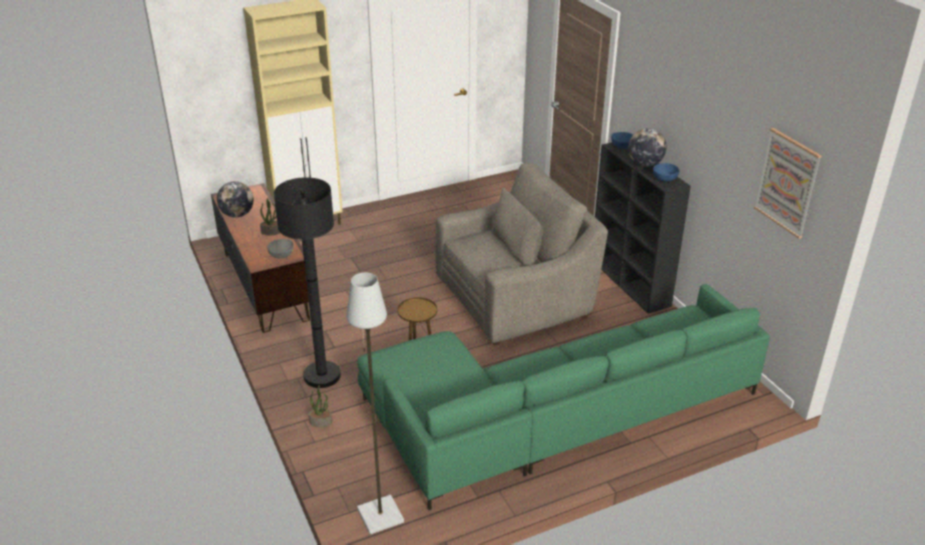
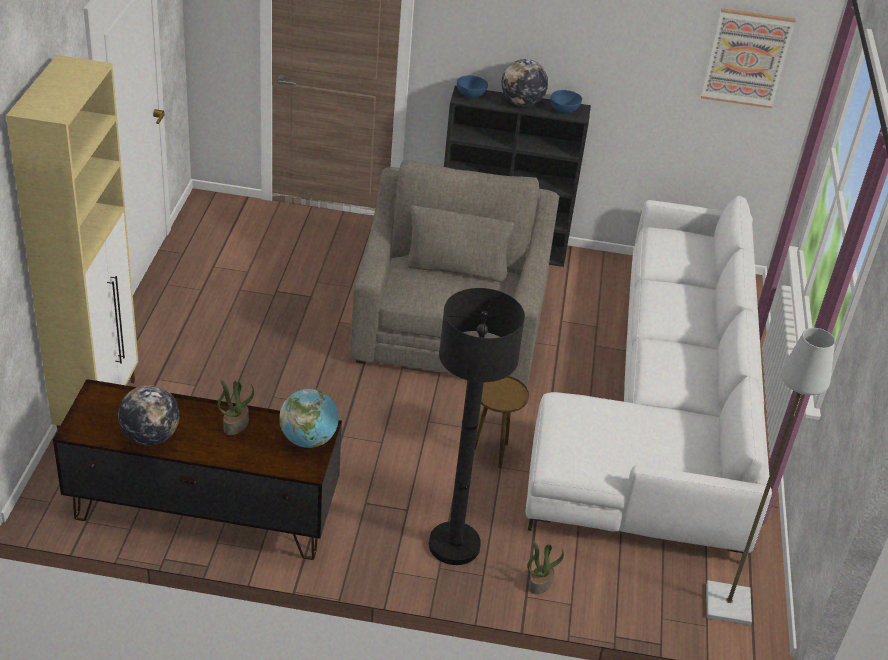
camera: 60 degrees left, 5 degrees up
(282, 255) = (309, 439): grey bowl -> globe
(550, 414) = (663, 410): green sofa -> white sofa

